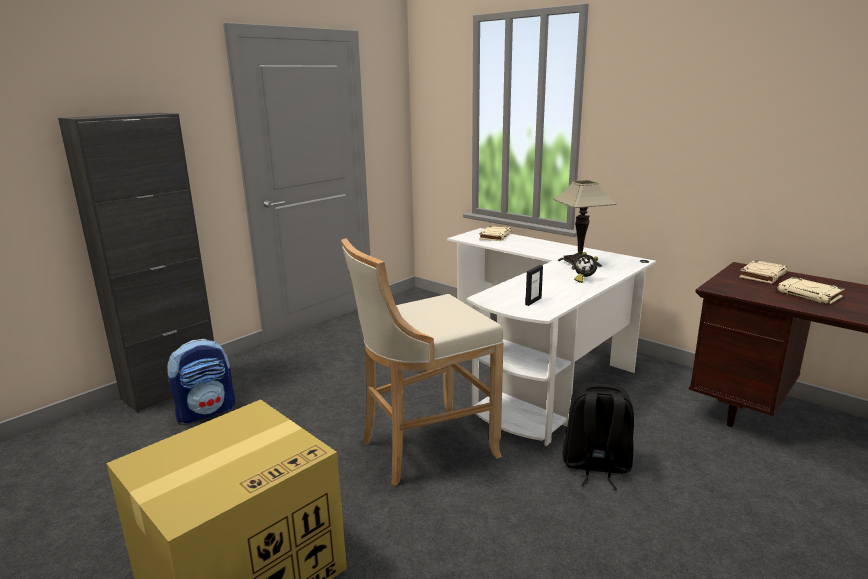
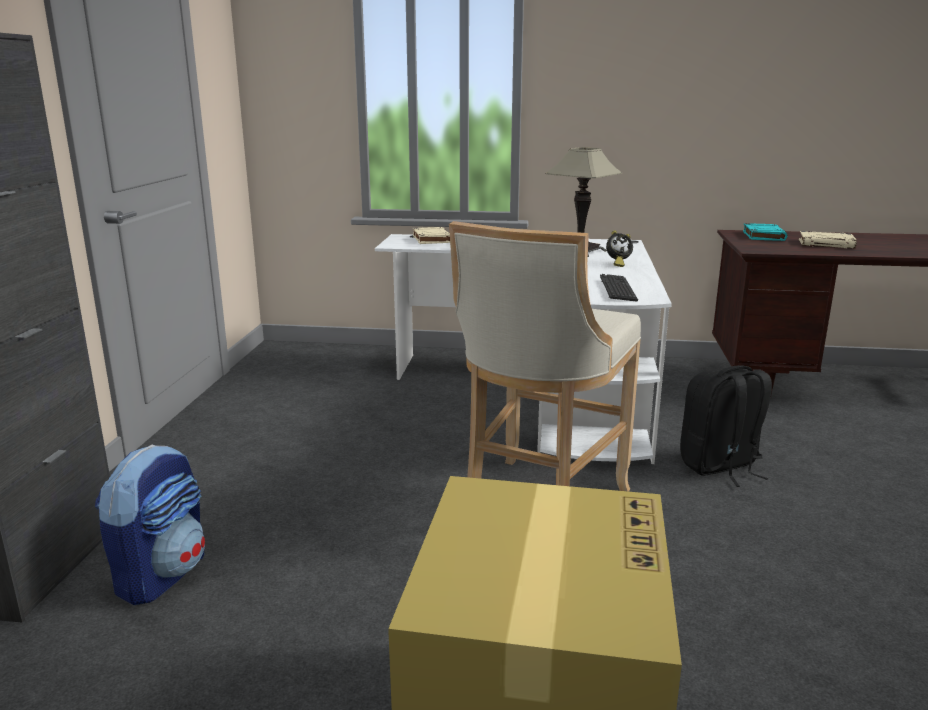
camera: 35 degrees left, 0 degrees up
(533, 301) = (617, 289): picture frame -> keyboard
(762, 275) = (763, 236): beige book -> turquoise book

